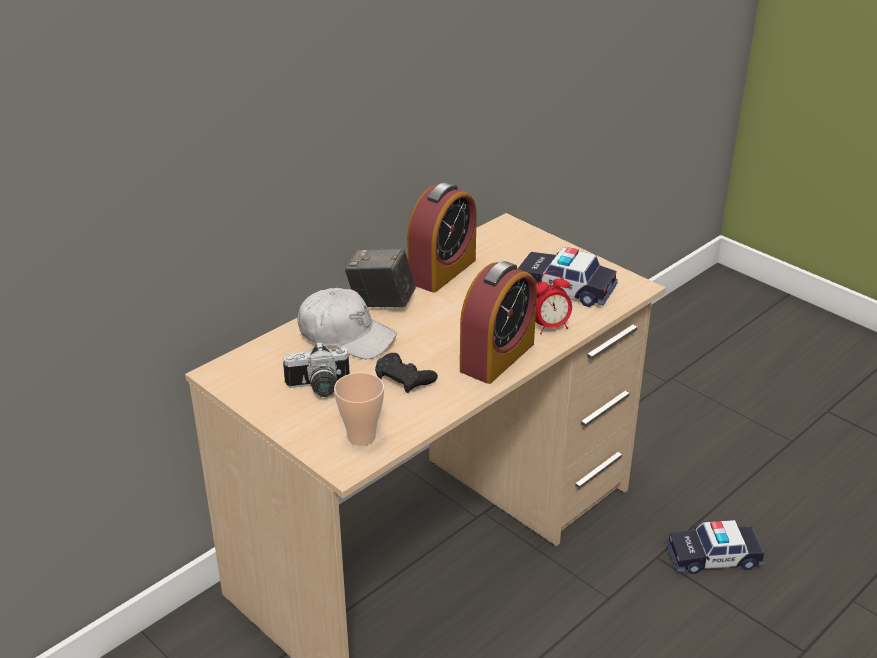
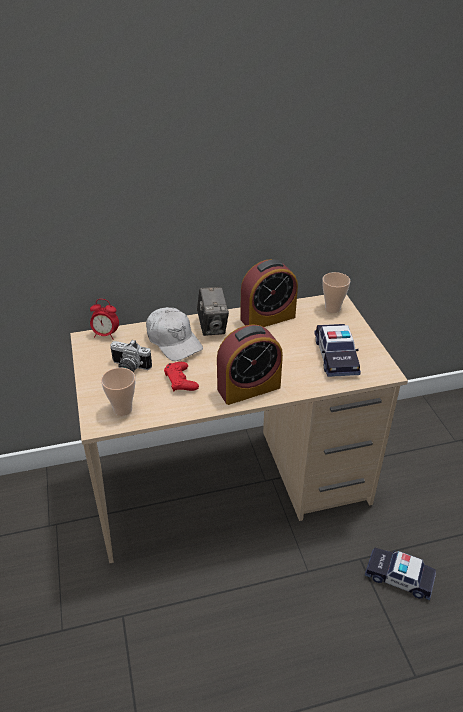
camera: 30 degrees right, 5 degrees up
(381, 303) = (212, 327): camera -> camera turned 150 degrees counterclockwise
(404, 378) = (181, 381): black game controller -> red game controller
(511, 236) = (332, 308): none -> cup
(550, 326) = (301, 380): alarm clock -> alarm clock (106, 335)
(564, 288) = (335, 356): toy car -> toy car turned 150 degrees counterclockwise

